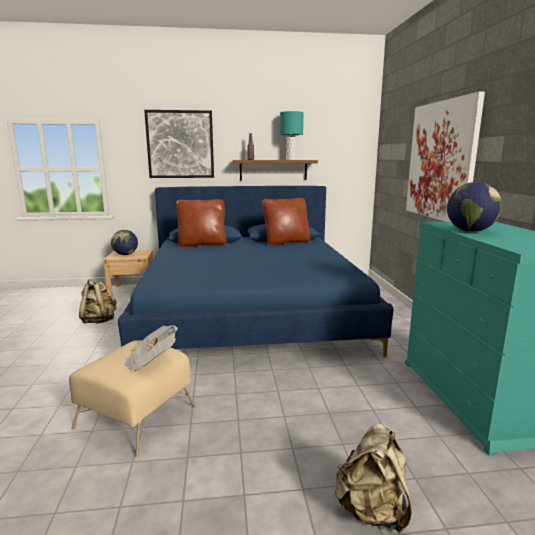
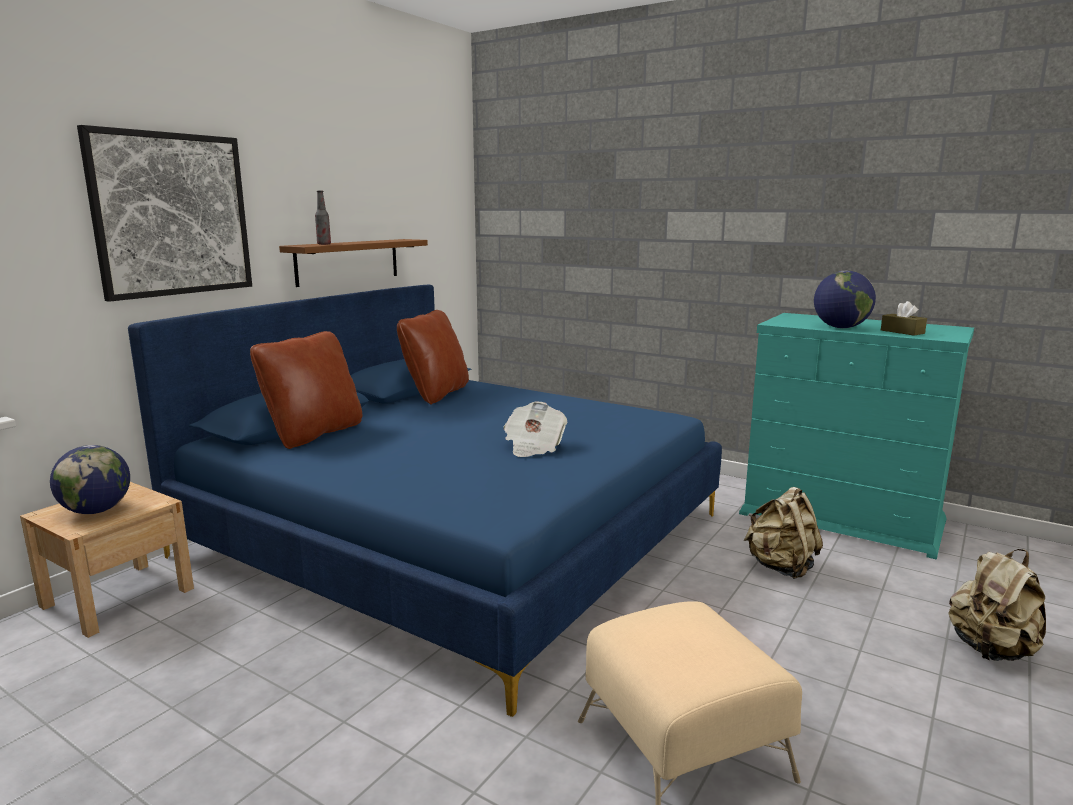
camera: 50 degrees left, 0 degrees up
(99, 320) = (212, 684): beige backpack -> beige backpack (781, 567)
(151, 360) = (720, 628): newspaper -> newspaper (533, 446)
(291, 159) = (383, 241): turquoise table lamp -> none
(441, 161) = (663, 239): picture -> none
(507, 240) = (902, 332): none -> brown tissue box

